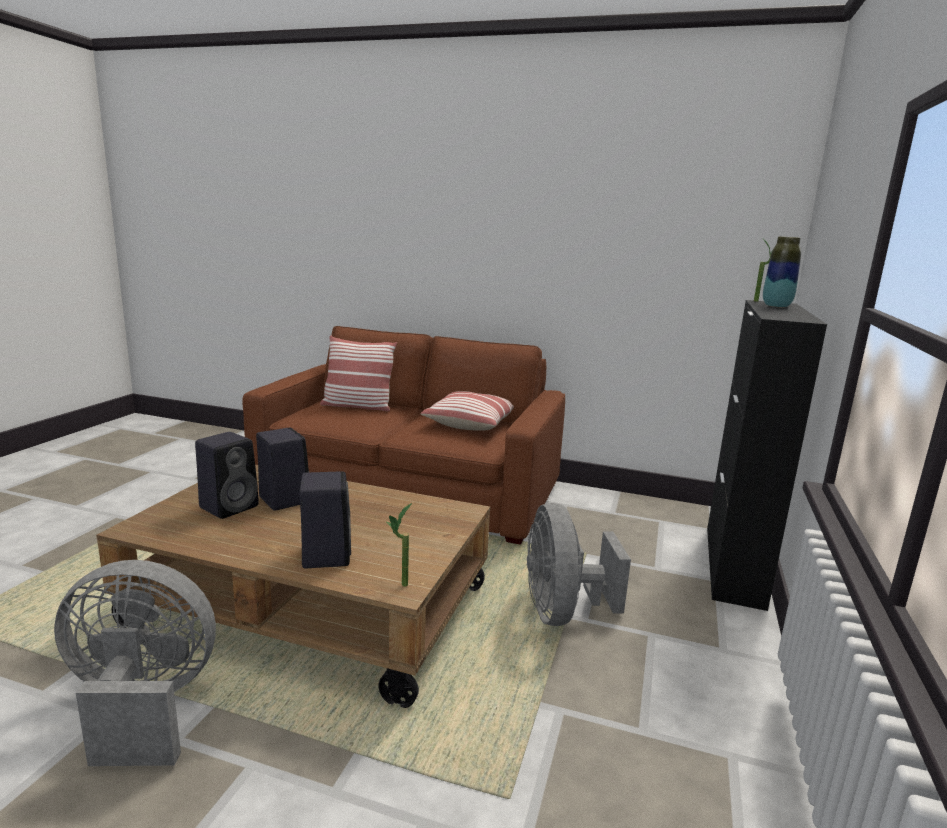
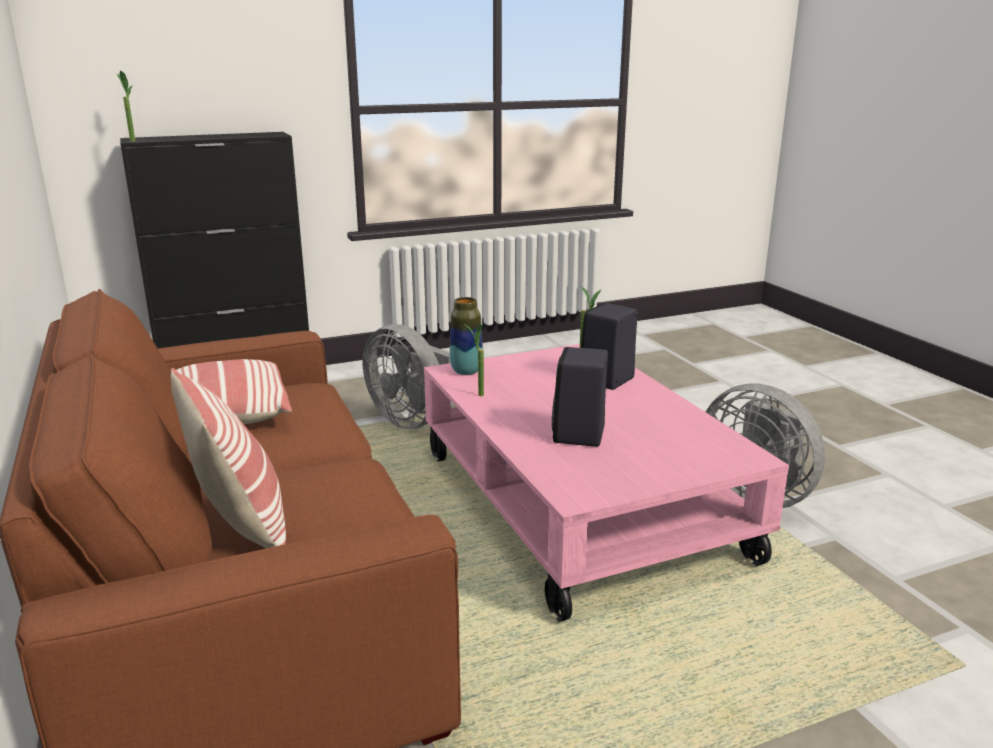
camera: 130 degrees left, 5 degrees up
(230, 506) = (638, 447): black speaker -> none
(312, 607) = (577, 505): brown coffee table -> pink coffee table
(405, 501) = (476, 393): none -> potted plant
(562, 612) = (412, 420): grey fan -> grey fan turned 90 degrees clockwise
(776, 306) = (174, 137): vase -> vase (466, 371)

